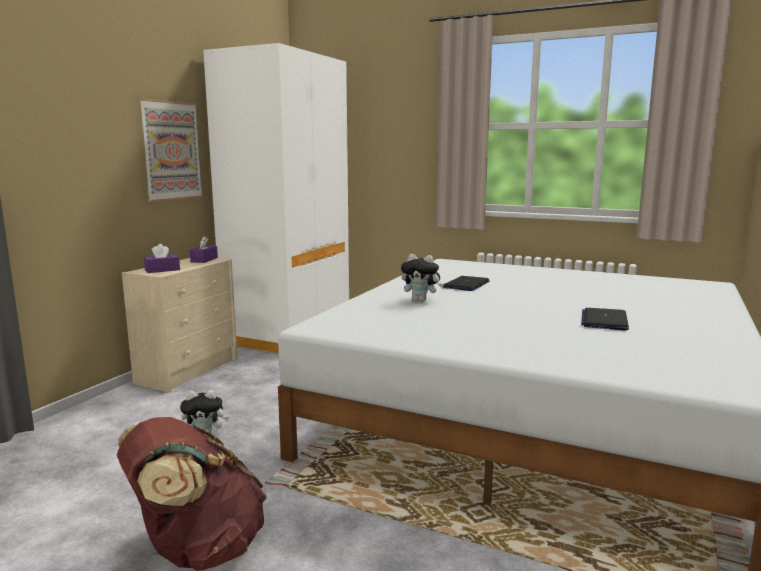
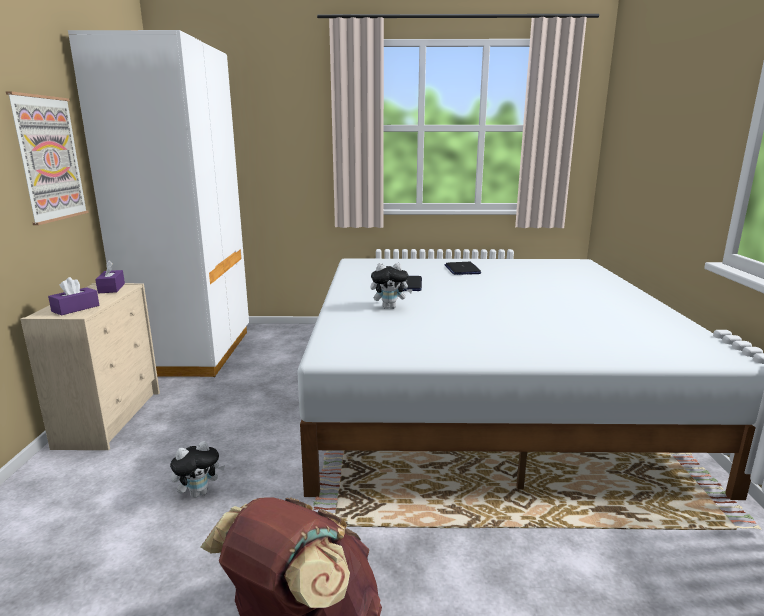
camera: 25 degrees left, 5 degrees up
(604, 320) = (557, 307): laptop -> laptop (462, 269)

